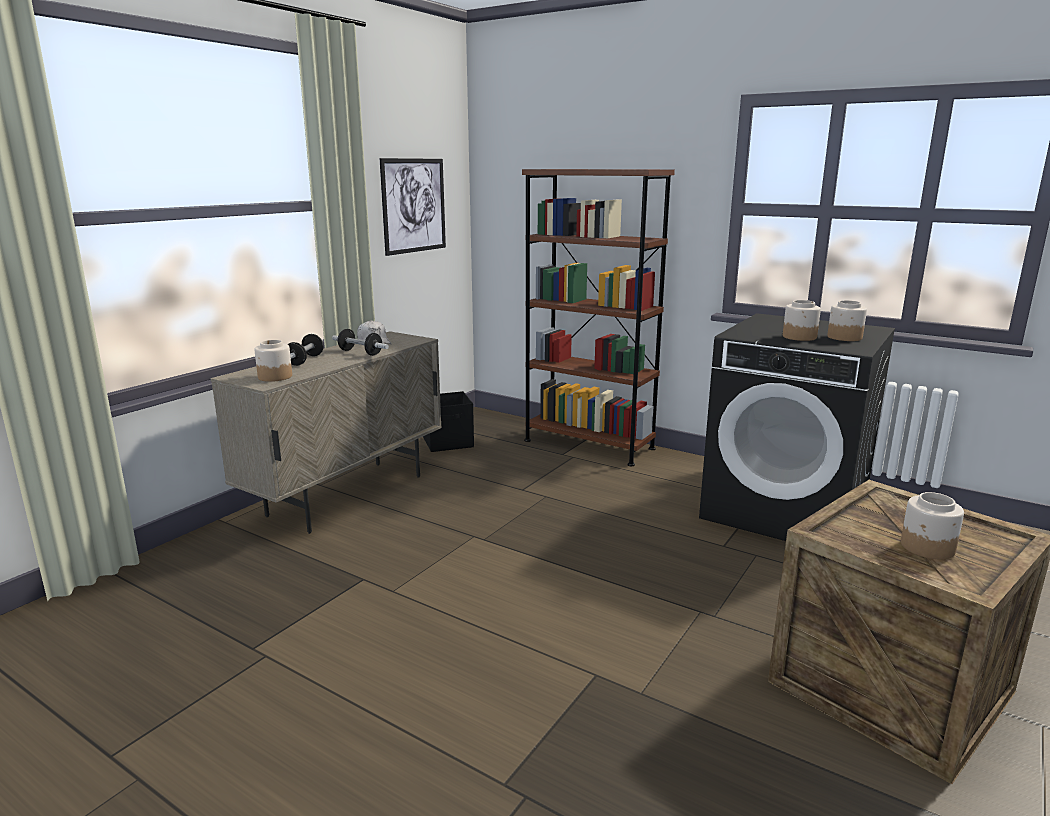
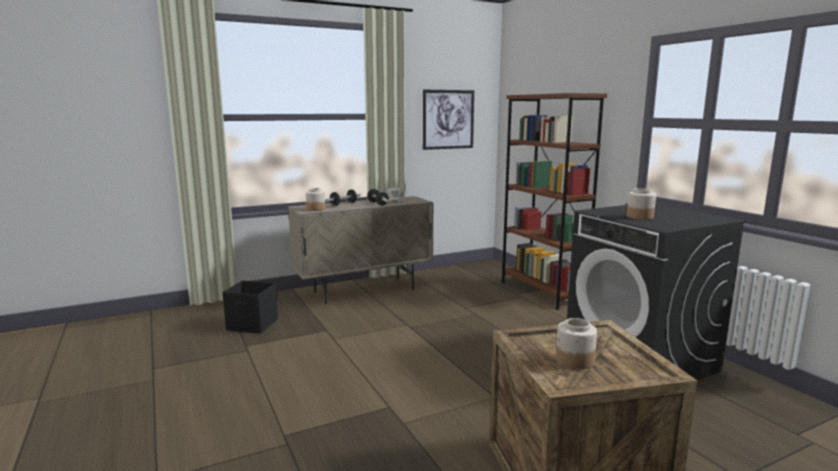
camera: 30 degrees right, 5 degrees down
(449, 442) = (452, 275): black storage box -> black storage box (253, 325)
(844, 337) = (677, 221): jar -> none

